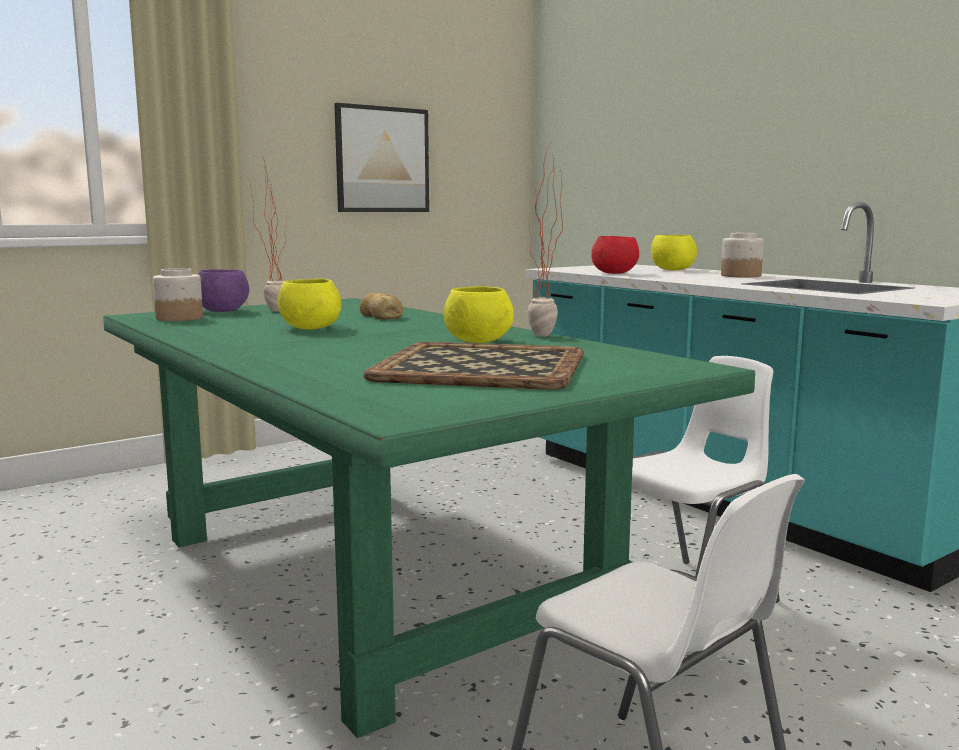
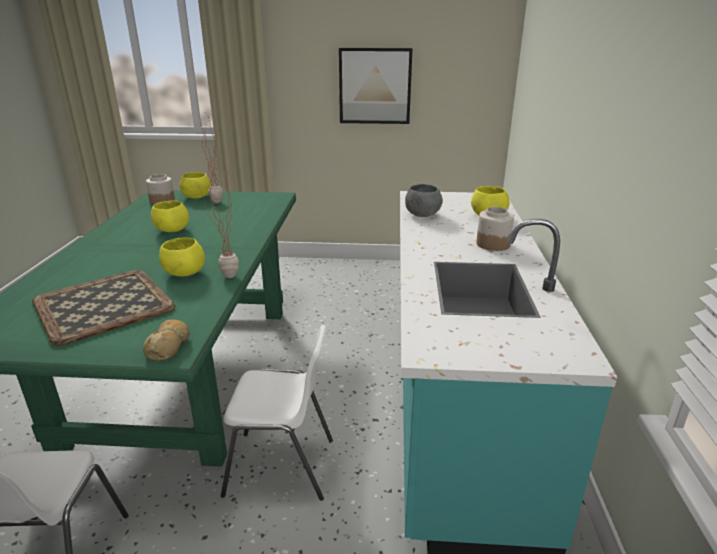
camera: 40 degrees right, 15 degrees up
(222, 311) = (196, 197): purple bowl -> yellow bowl
(381, 316) = (237, 223): bread -> bread (169, 346)
(614, 273) = (422, 215): red bowl -> grey bowl

